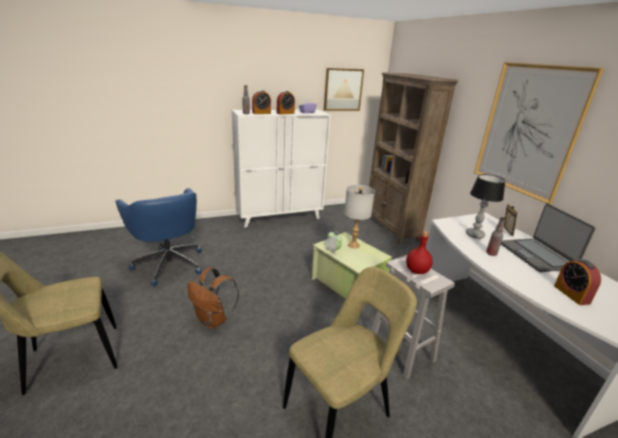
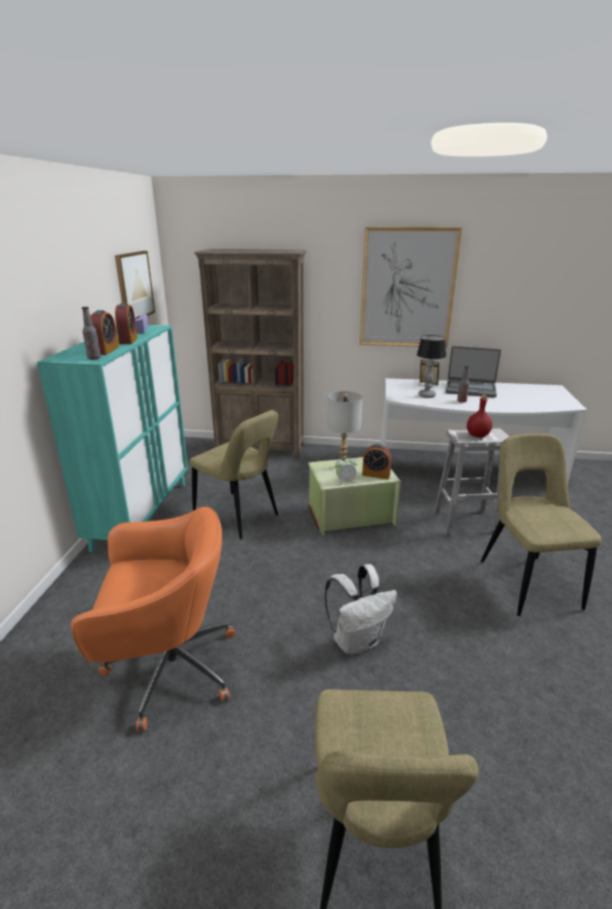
camera: 60 degrees left, 0 degrees up
(169, 263) = (168, 668): blue office chair -> orange office chair
(213, 320) = (357, 640): brown backpack -> white backpack
(279, 217) = (142, 514): white cabinet -> turquoise cabinet
(304, 244) = (239, 516): none -> beige chair
(571, 294) = (526, 400): alarm clock -> alarm clock (376, 475)

